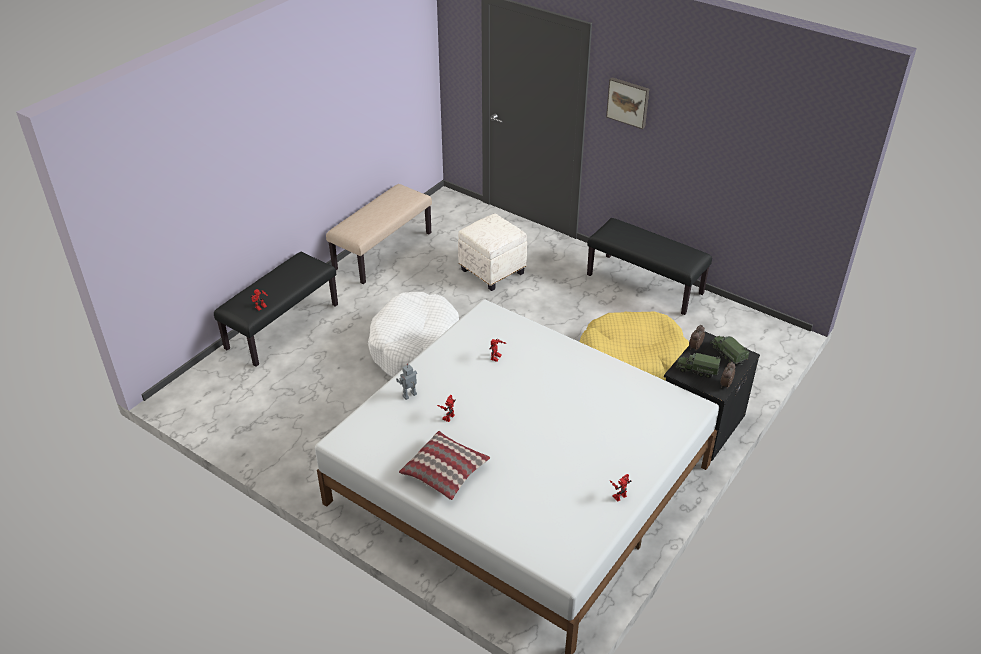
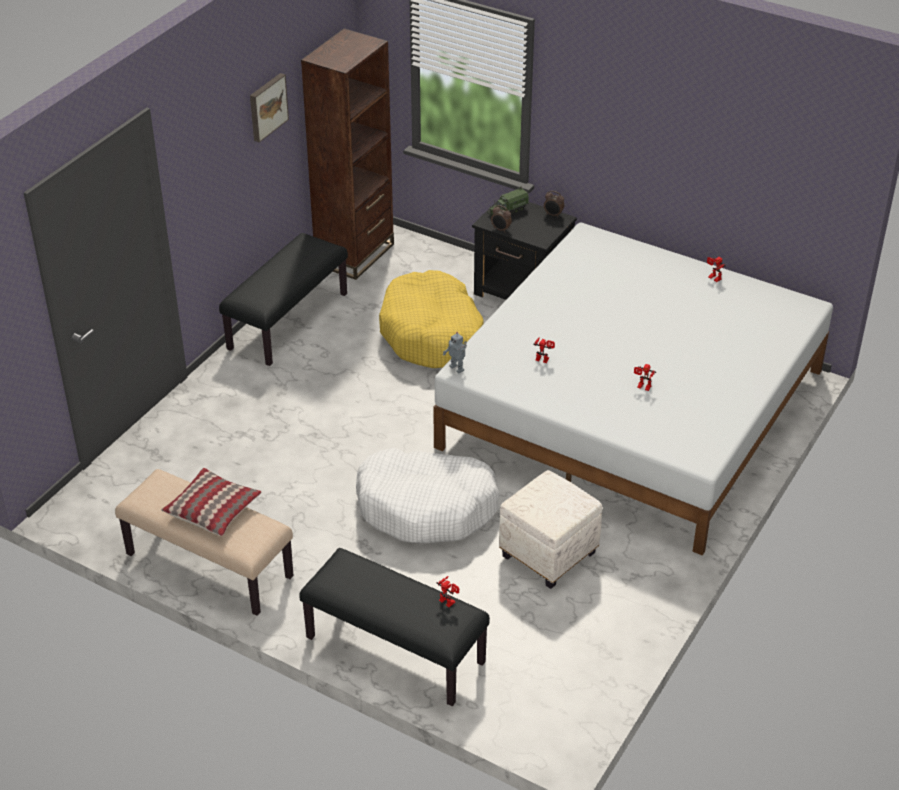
camera: 95 degrees left, 0 degrees up
(410, 395) = (619, 417): toy robot -> toy robot (457, 368)
(445, 471) = (720, 382): pillow -> pillow (213, 509)
(491, 271) = (261, 450): white ottoman -> white ottoman (548, 555)
(628, 102) = (200, 158): picture -> picture (267, 106)
(697, 370) = (536, 230): toy truck -> none
(744, 321) = (355, 254): none -> brown bookcase

